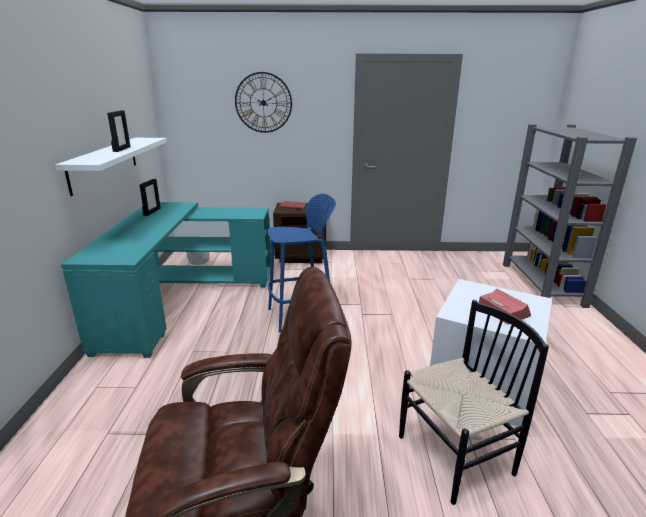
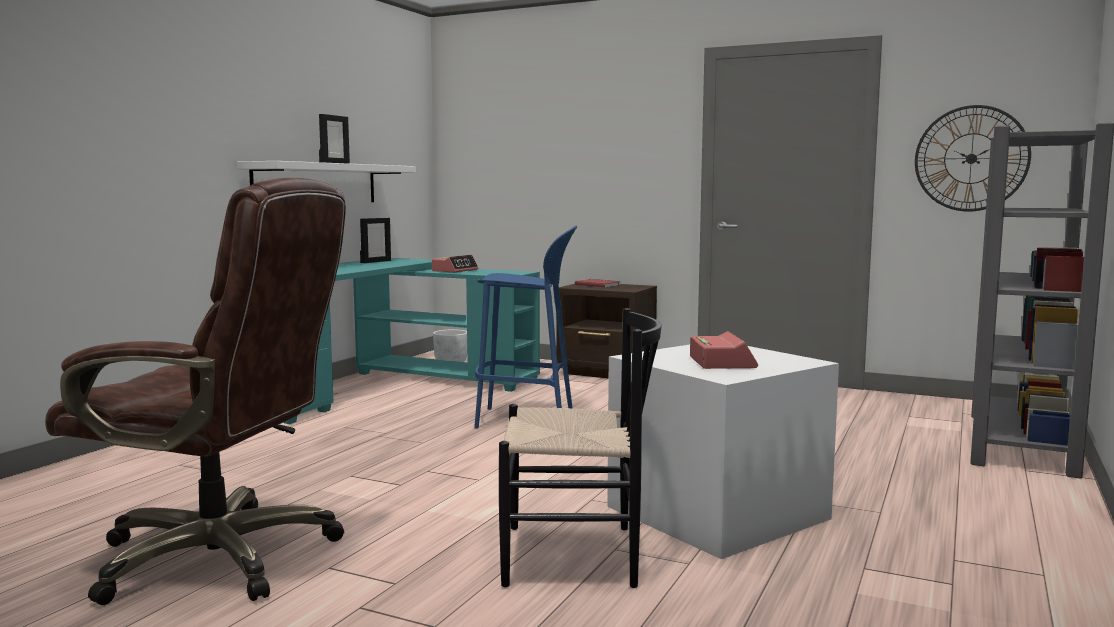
camera: 25 degrees right, 15 degrees down
(212, 213) = (455, 270): none -> alarm clock
(263, 103) = (569, 127): wall clock -> wall clock (971, 158)

